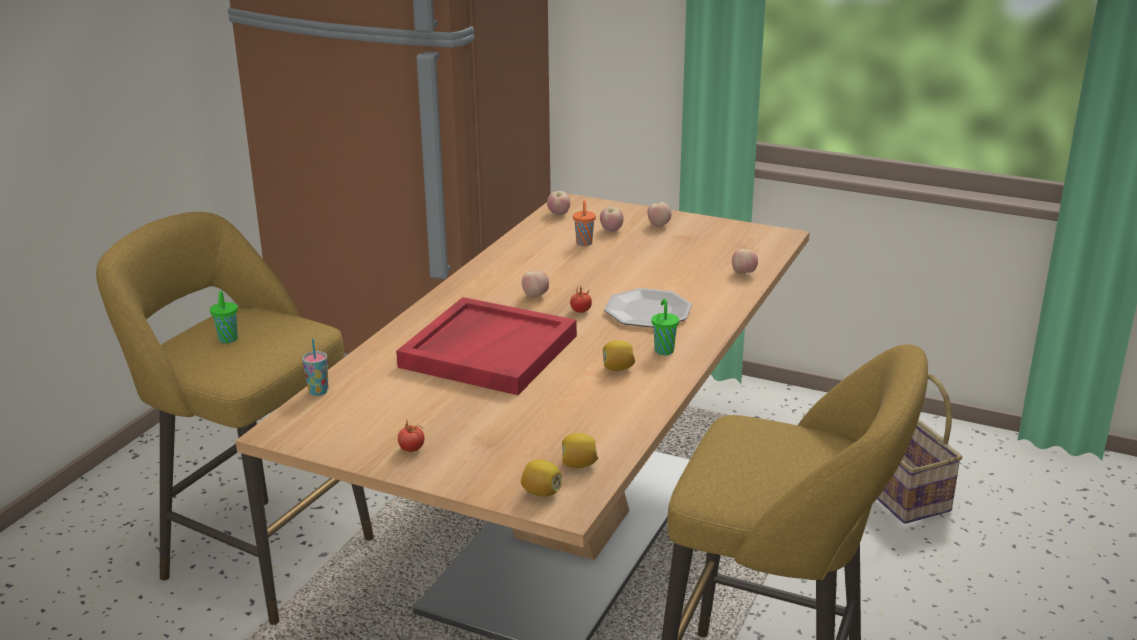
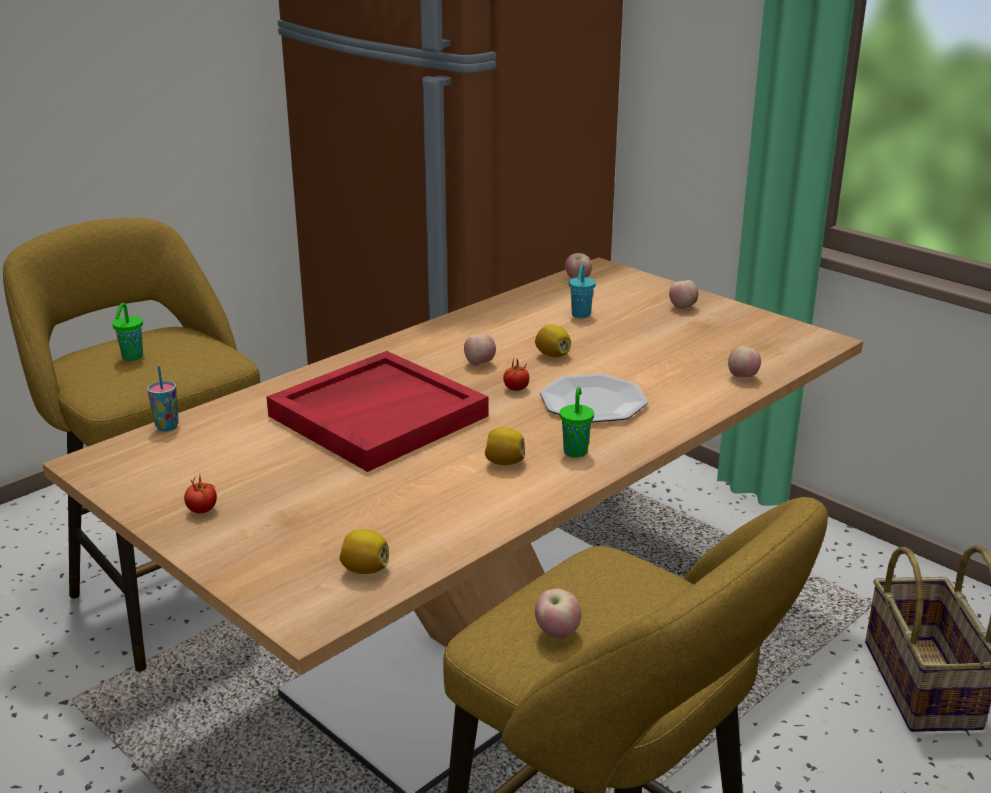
camera: 20 degrees right, 0 degrees up
(541, 493) = (295, 594): lemon -> lemon (552, 355)
(584, 243) = (580, 315): orange cup -> turquoise cup
(611, 230) = (623, 305): apple -> apple (557, 633)

